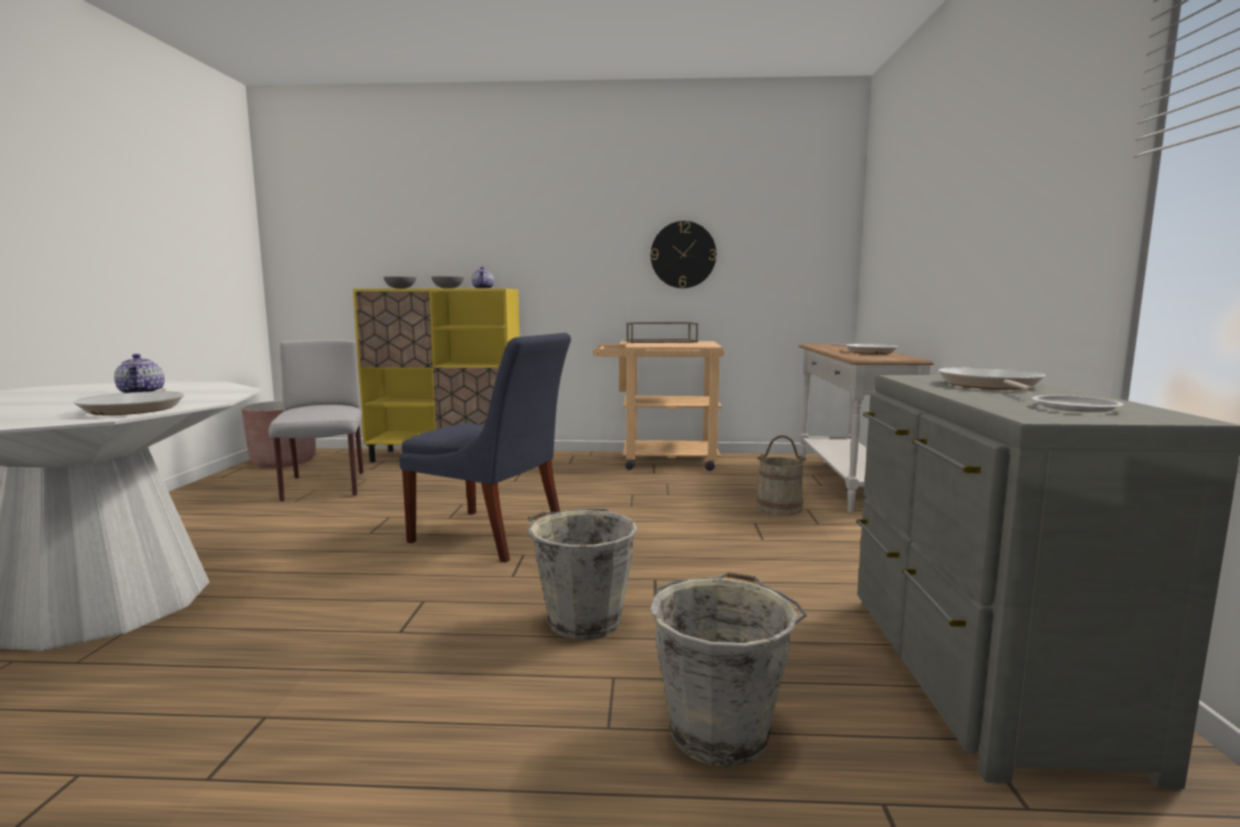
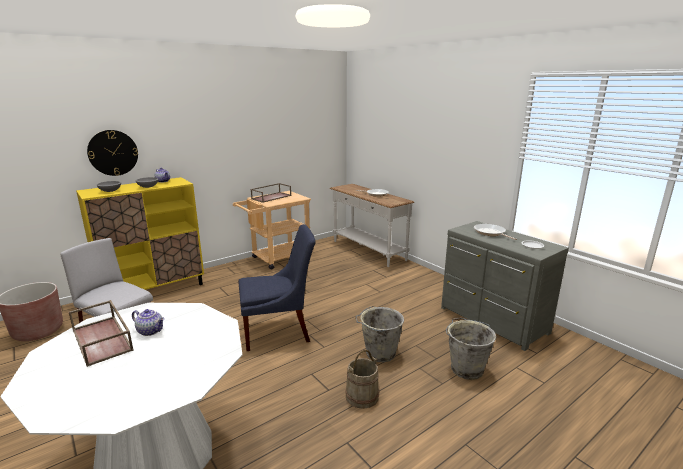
camera: 40 degrees left, 10 degrees up
(95, 390) = (103, 340): none -> brown tray
(135, 408) = (209, 342): frying pan -> none
(683, 255) = (270, 146): wall clock -> wall clock (113, 153)
(779, 508) = (363, 273): beige bucket -> beige bucket (362, 396)

